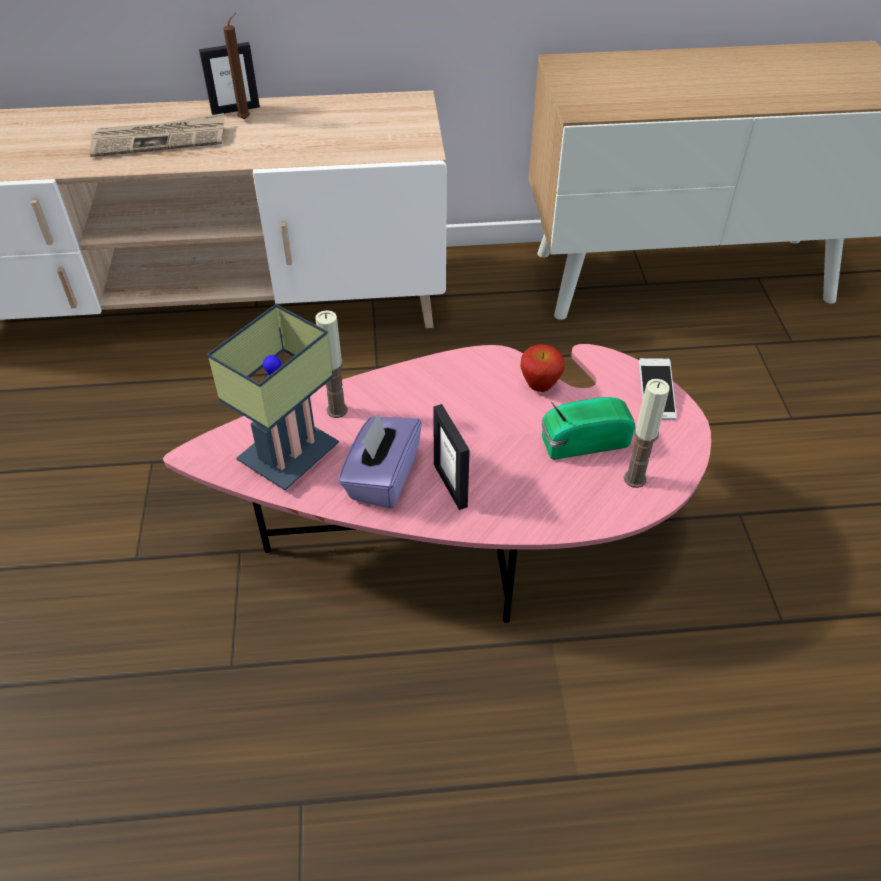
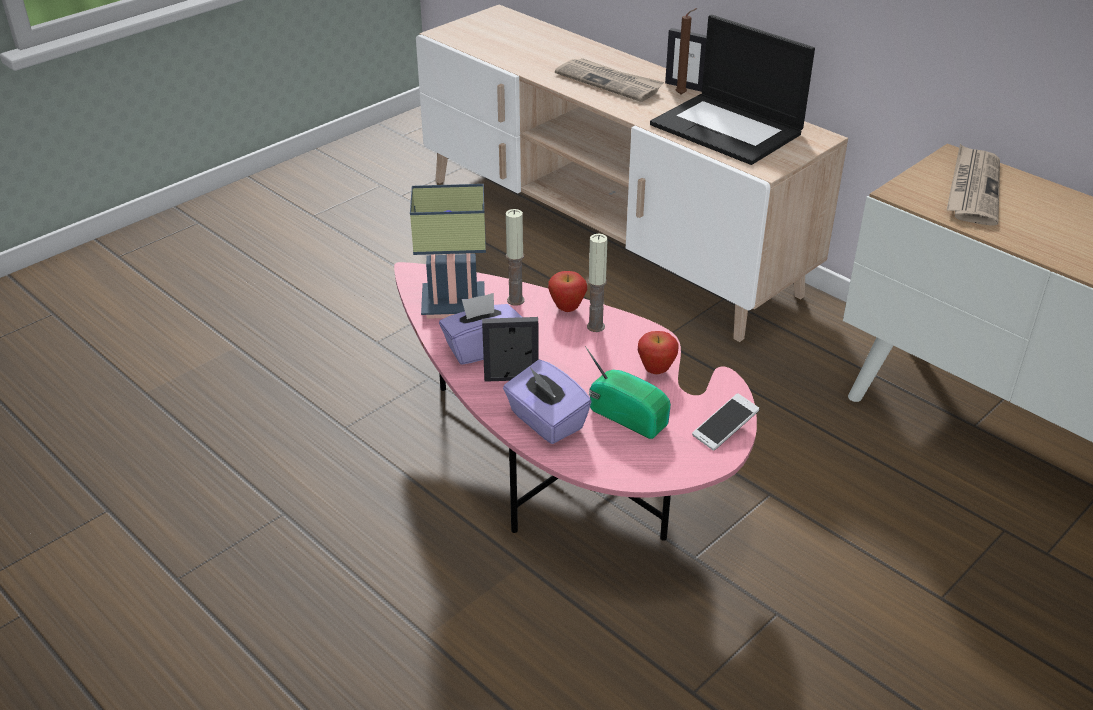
camera: 50 degrees right, 10 degrees down
(336, 130) = (728, 129): none -> laptop
(391, 385) = (567, 309): none -> apple
(451, 485) = (511, 378): picture frame -> picture frame turned 60 degrees clockwise
(537, 499) = (546, 421): none -> purple tissue box
(614, 81) = (972, 188): none -> newspaper
(634, 479) = (623, 457): candle -> candle (595, 326)

